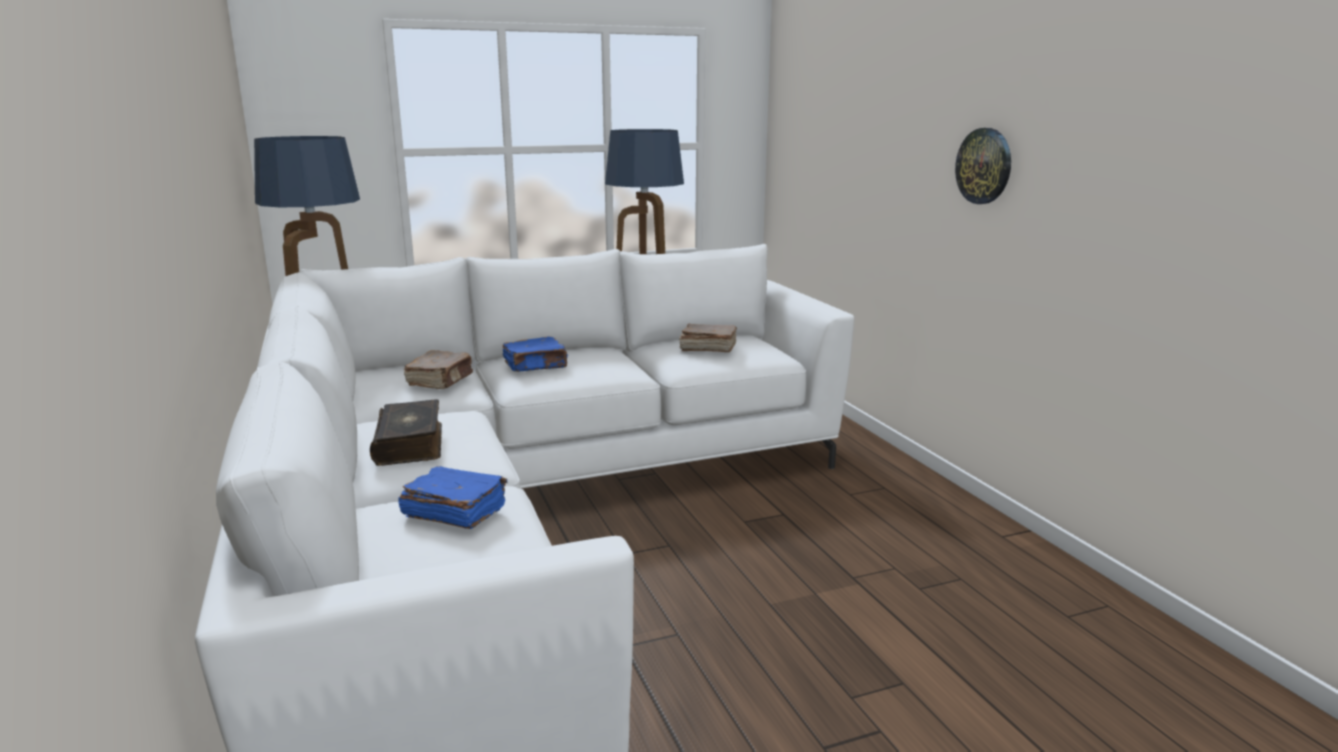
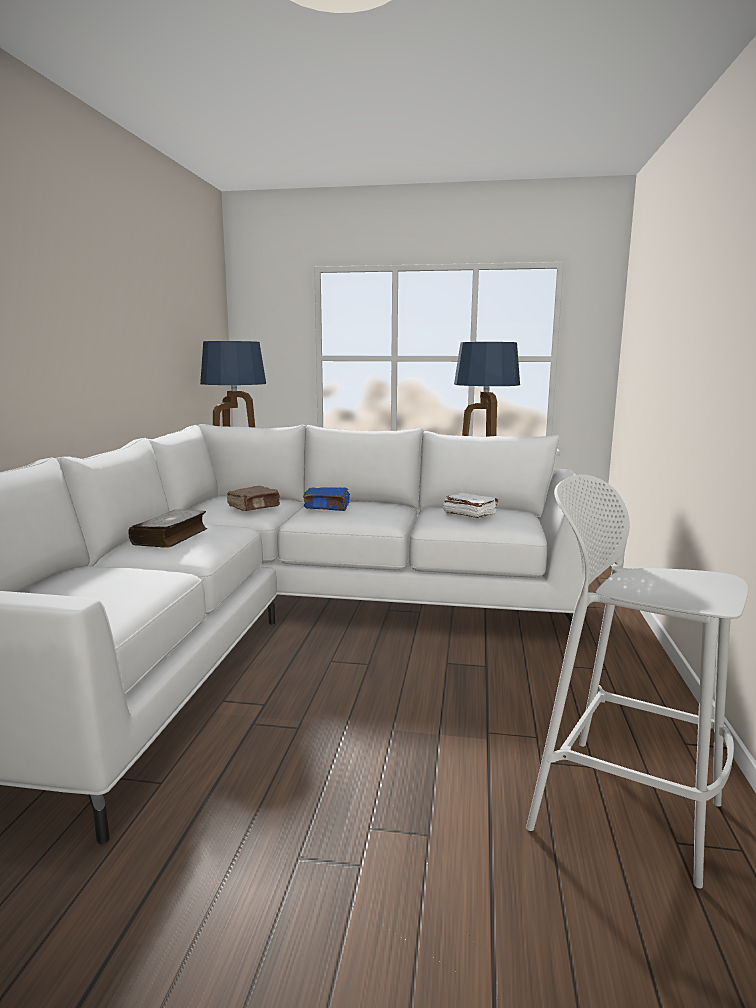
camera: 30 degrees right, 5 degrees down
(454, 513) = (119, 578): blue book -> none
(707, 348) = (469, 514): brown book -> white book
(984, 166) = (723, 357): wall clock -> none
(1011, 604) = (622, 807): none -> white stool

